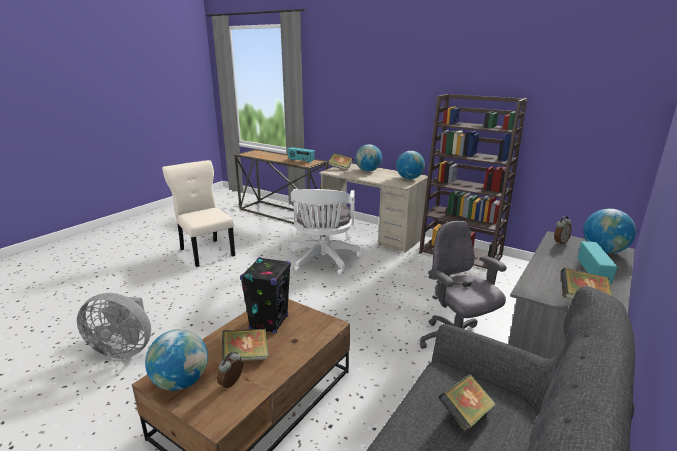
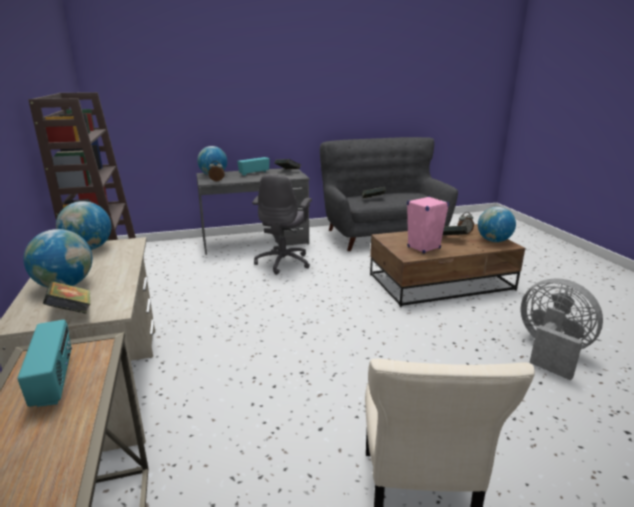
camera: 140 degrees left, 0 degrees up
(269, 322) = (423, 248): black speaker -> pink speaker
(323, 261) = (254, 367): white office chair -> none

